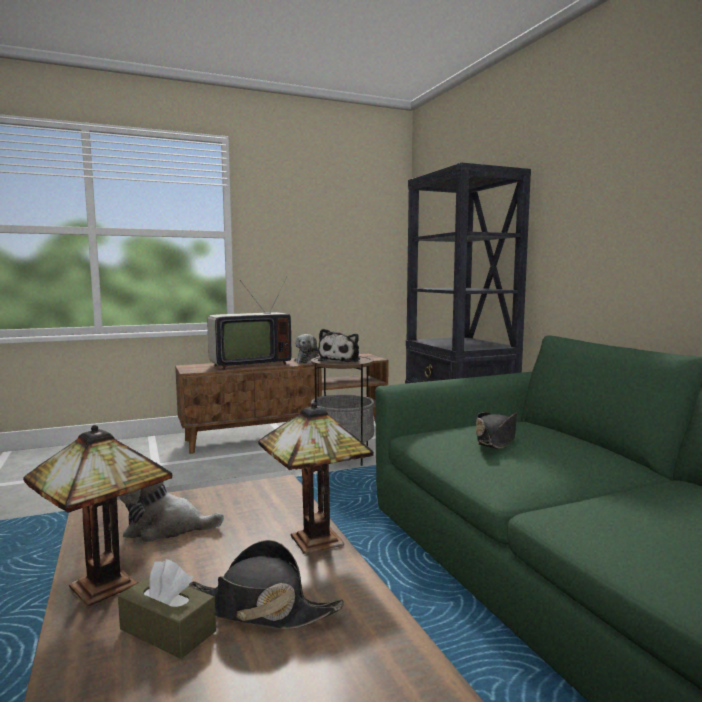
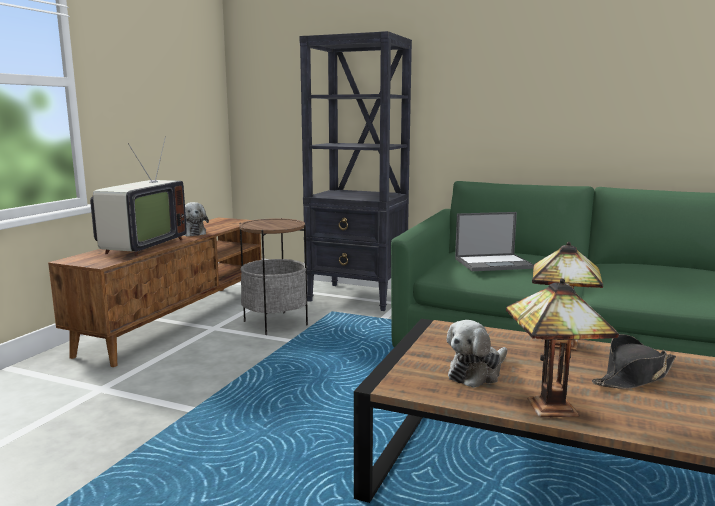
camera: 45 degrees left, 5 degrees up
(167, 630) = (635, 402): brown tissue box -> none
(340, 360) = (272, 224): plush toy -> none
(496, 440) = (494, 263): black hat -> laptop

